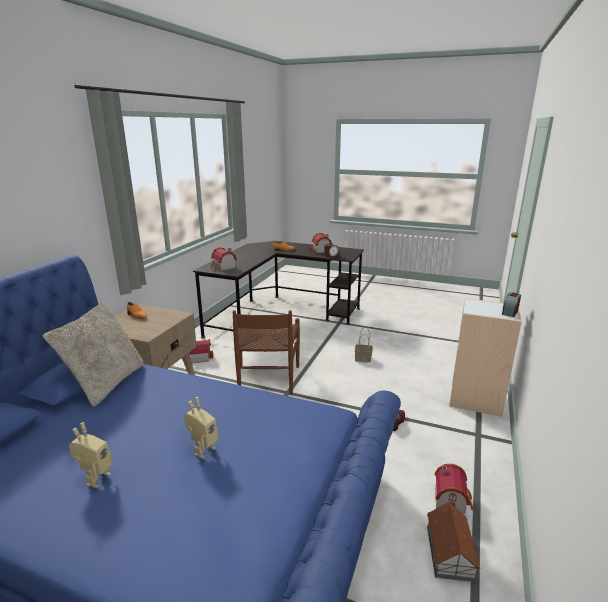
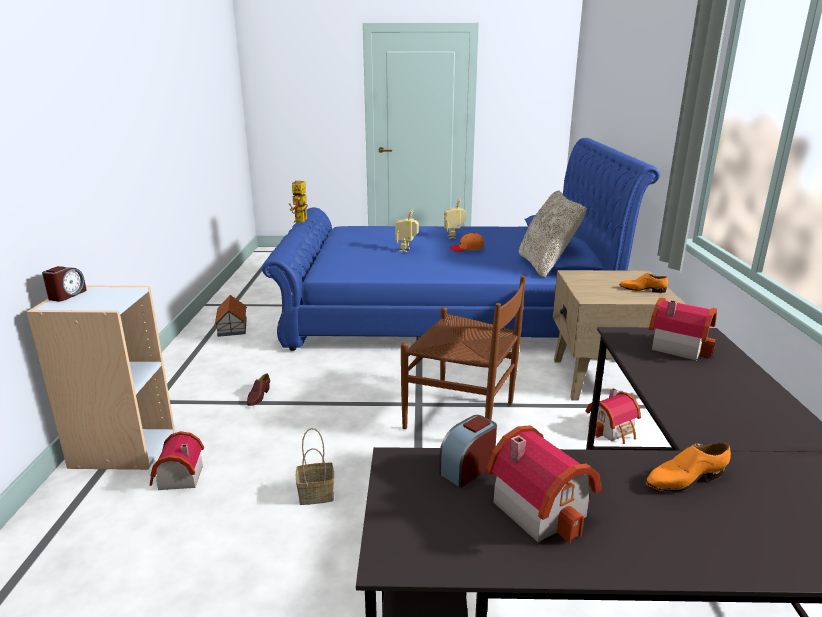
camera: 160 degrees right, 0 degrees up
(129, 434) = (467, 248): none -> orange cap
(267, 380) = (461, 414): brown chair -> brown chair turned 135 degrees clockwise
(341, 518) = (301, 221): none -> toy robot
(452, 499) = (217, 349): toy house -> toy house (177, 478)

